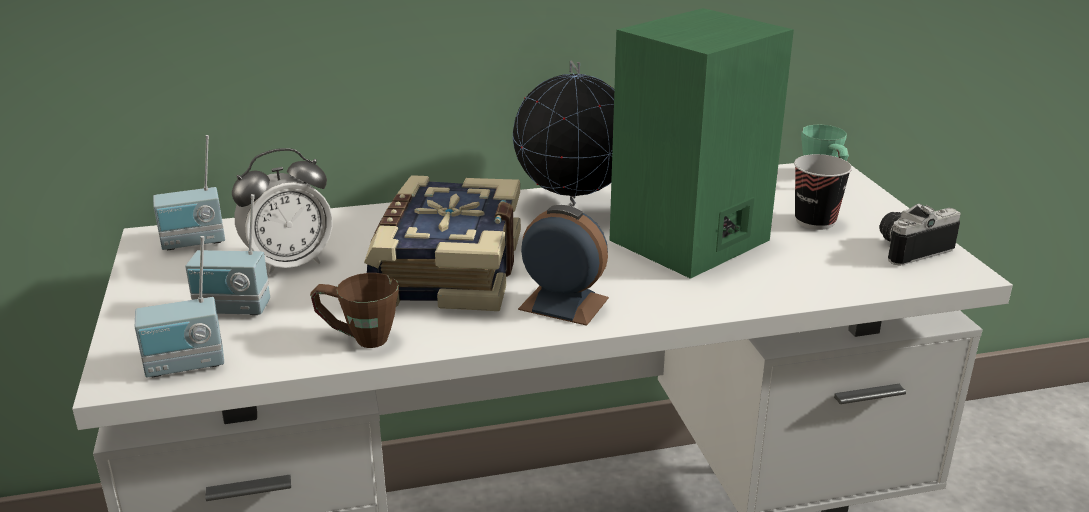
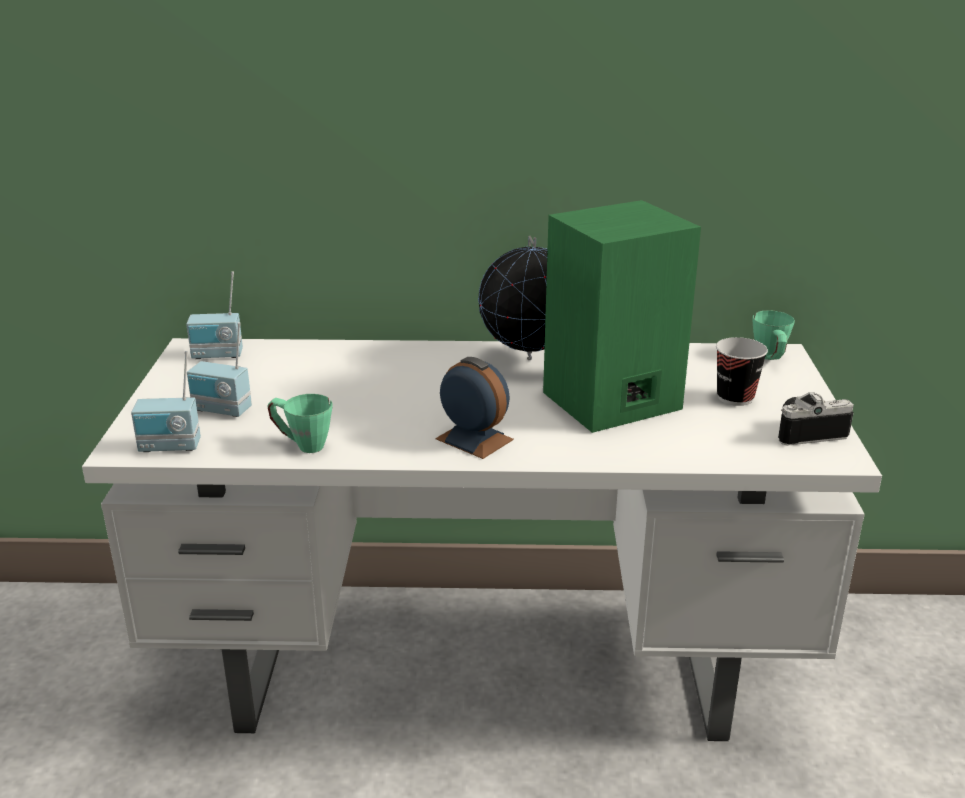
camera: 15 degrees right, 0 degrees up
(289, 264) = (279, 380): alarm clock -> none
(358, 338) = (301, 444): brown mug -> green mug
(445, 270) = (396, 400): book -> none

